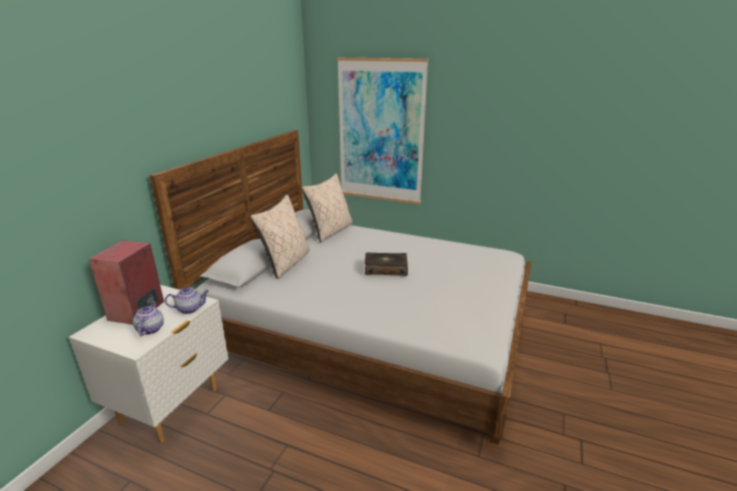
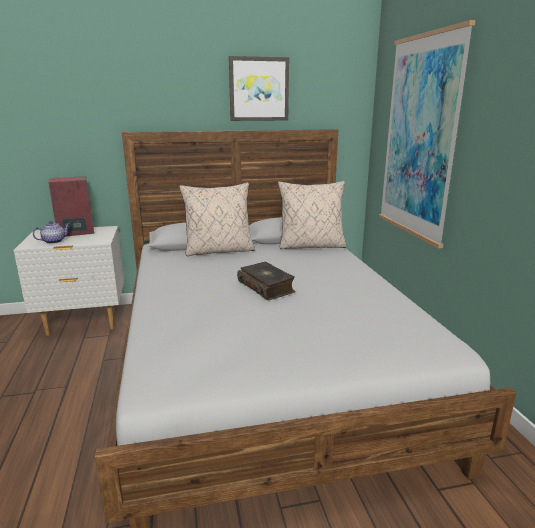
camera: 55 degrees right, 5 degrees down
(190, 309) = (89, 241): teapot -> none
(246, 104) = (259, 89): none -> picture

